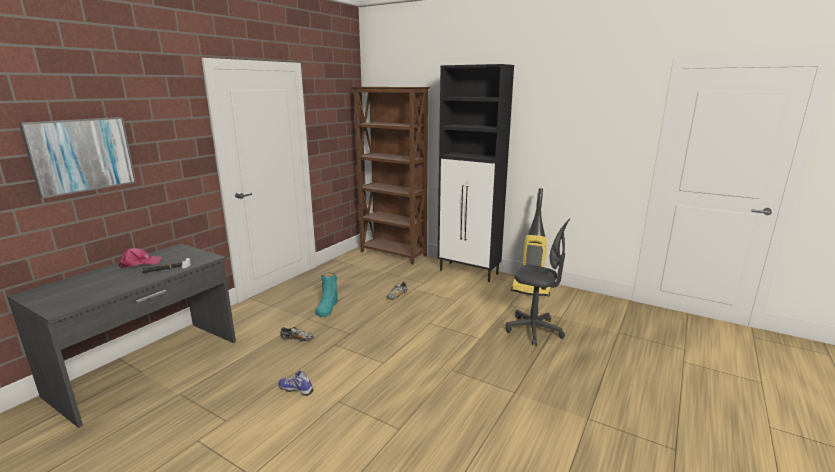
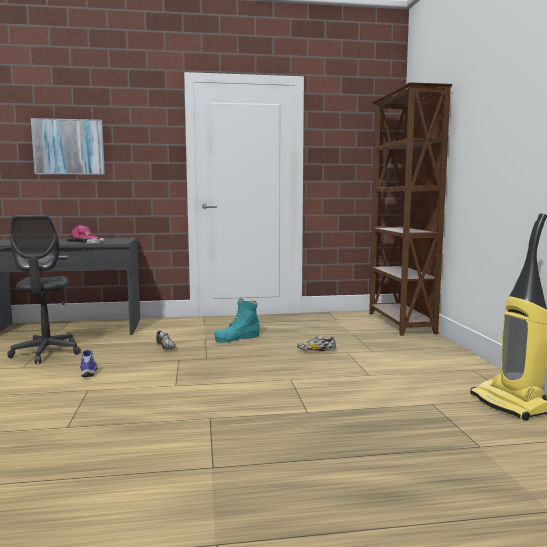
camera: 50 degrees right, 10 degrees down
(469, 272) = (457, 361): black cabinet -> none
(534, 330) = (396, 437): grey office chair -> grey office chair (47, 353)

